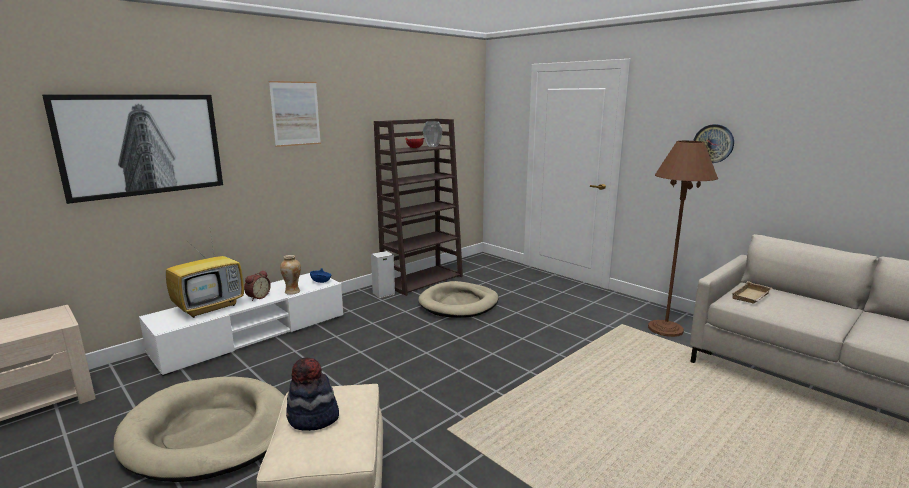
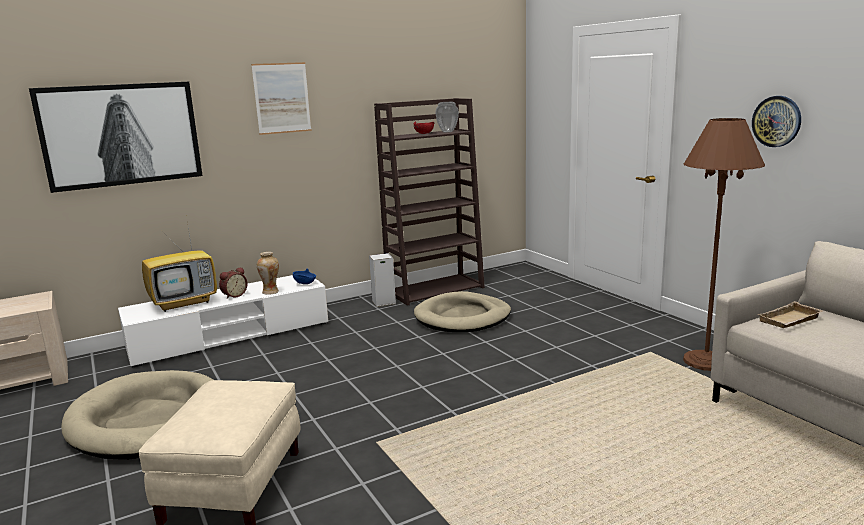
camera: 15 degrees right, 0 degrees up
(313, 418) = (211, 405): hat -> none

